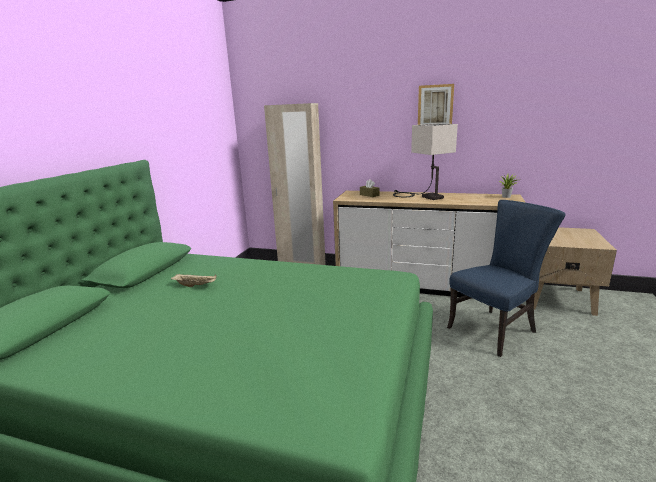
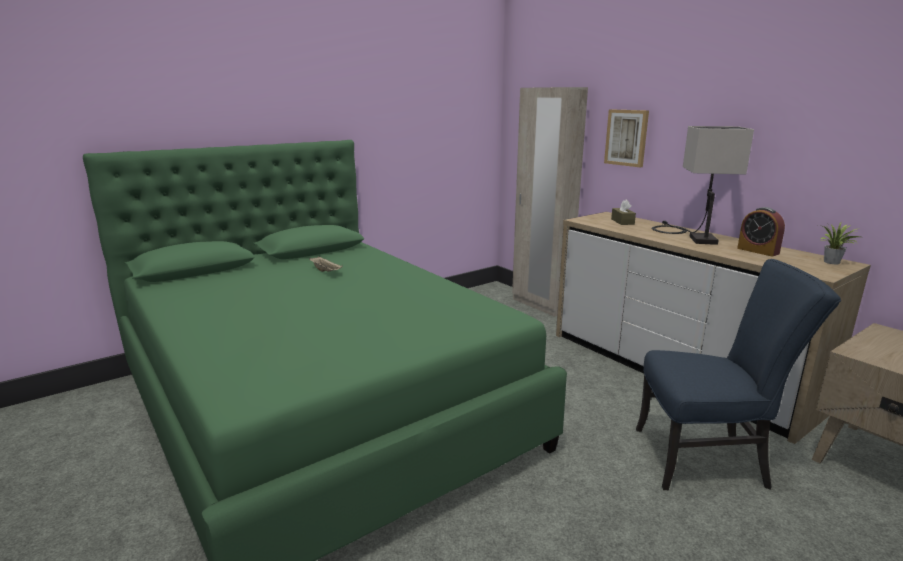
camera: 35 degrees right, 0 degrees up
(435, 106) = (743, 99): picture -> picture (626, 137)
(467, 198) = (758, 251): none -> alarm clock

